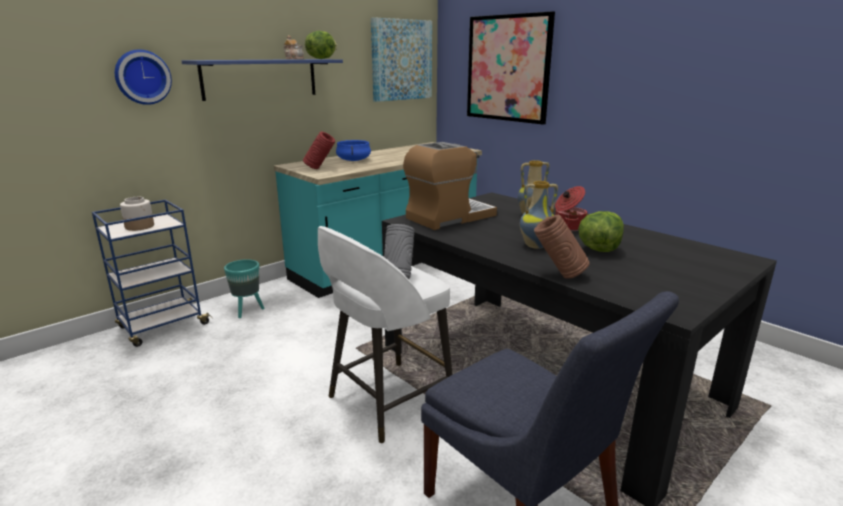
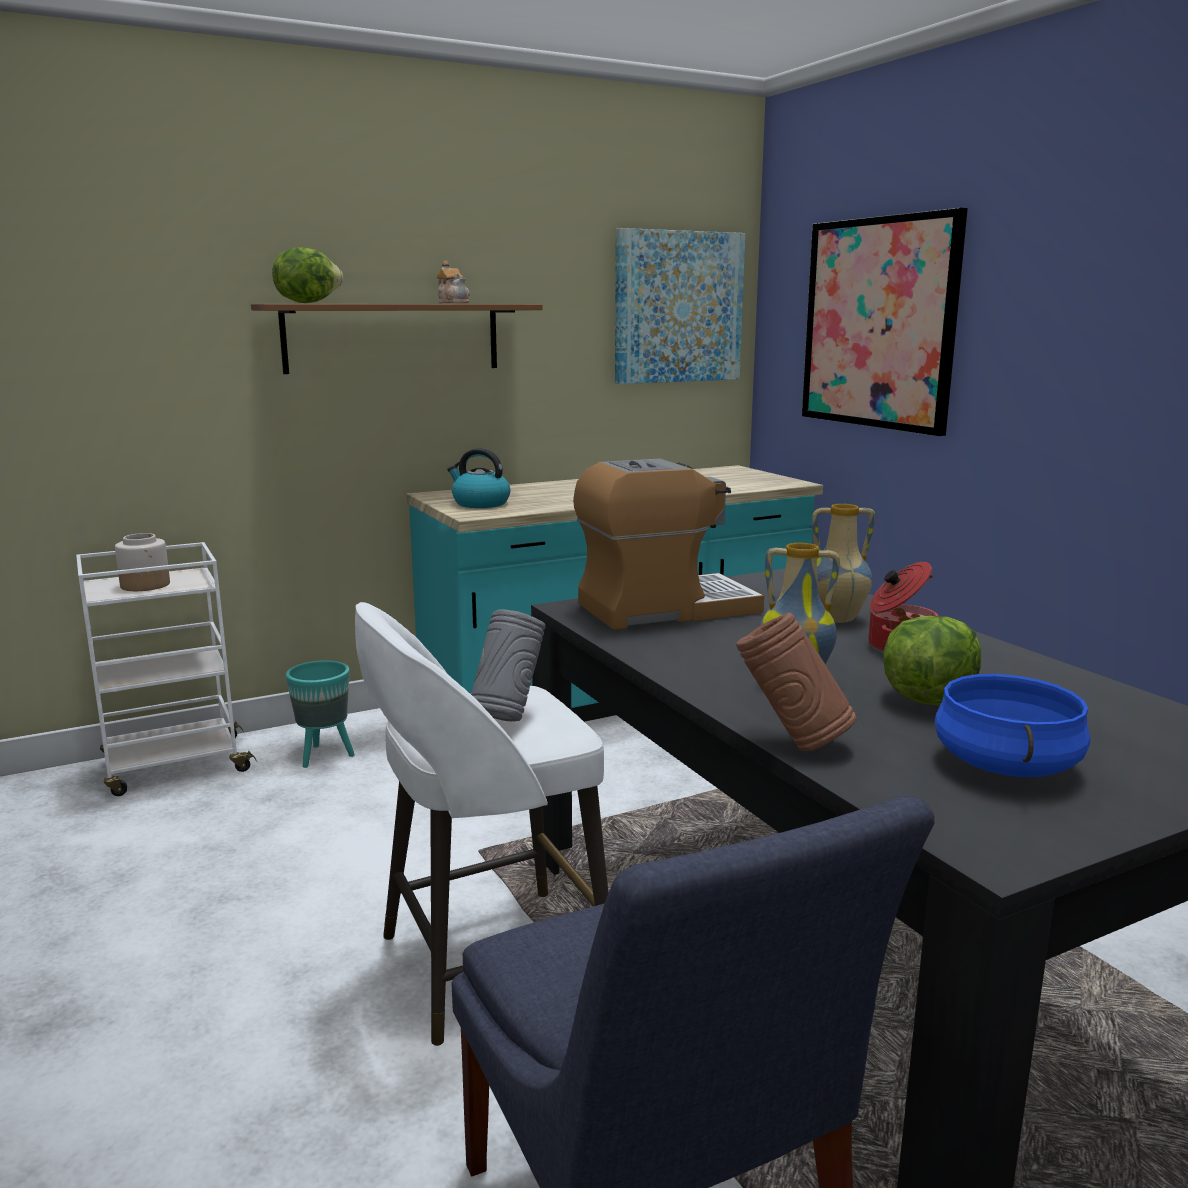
camera: 15 degrees right, 5 degrees down
(142, 77) = (181, 331): wall clock -> none
(162, 326) = (173, 766): blue cart -> white cart
(260, 78) = (393, 337): blue shelf -> brown shelf
(320, 169) = (480, 504): red vase -> kettle
(321, 59) = (505, 303): lettuce -> lettuce (307, 303)
(353, 160) = (554, 491): blue cooking pot -> blue cooking pot (1004, 764)

